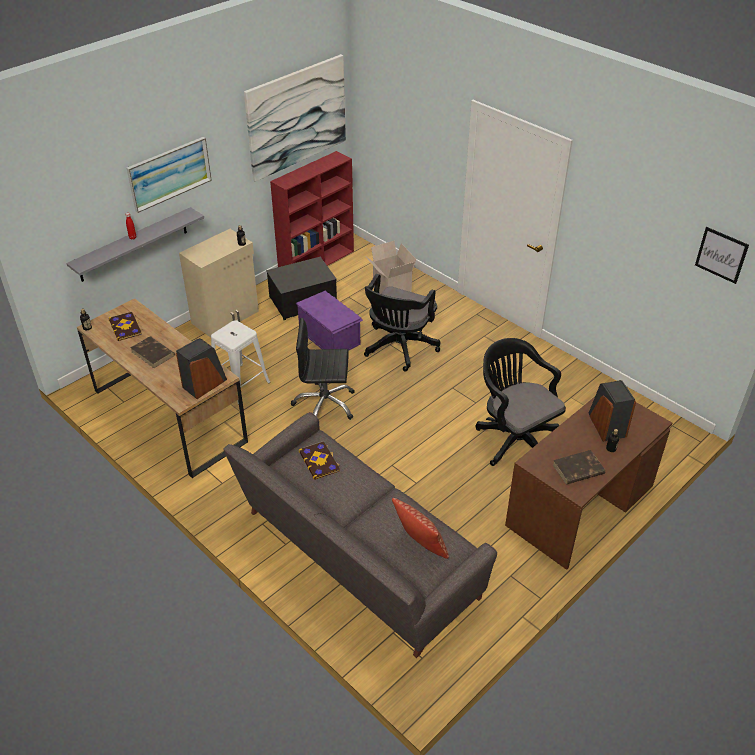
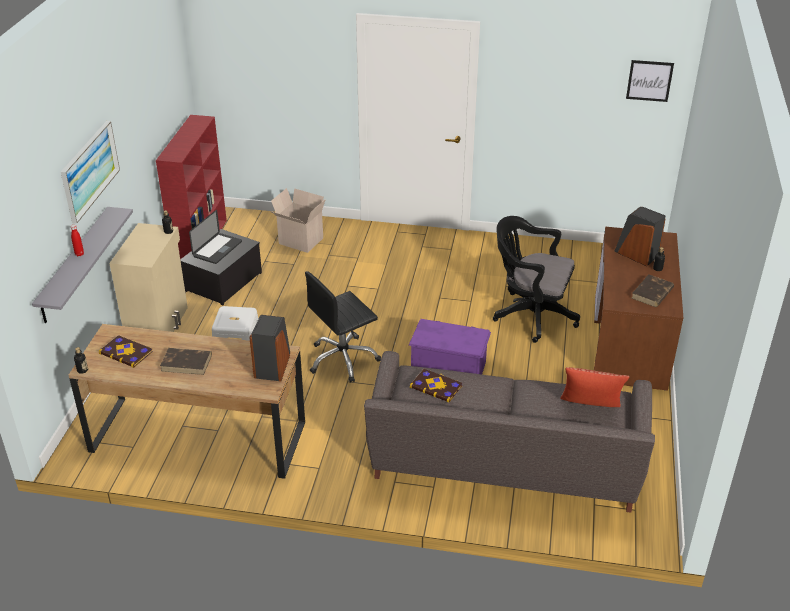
camera: 35 degrees left, 5 degrees down
(297, 117) = (160, 83): picture -> none
(300, 272) = (217, 249): none -> laptop
(330, 337) = (284, 301): purple storage box -> purple storage box (448, 368)
(398, 349) = (359, 286): black office chair -> none

